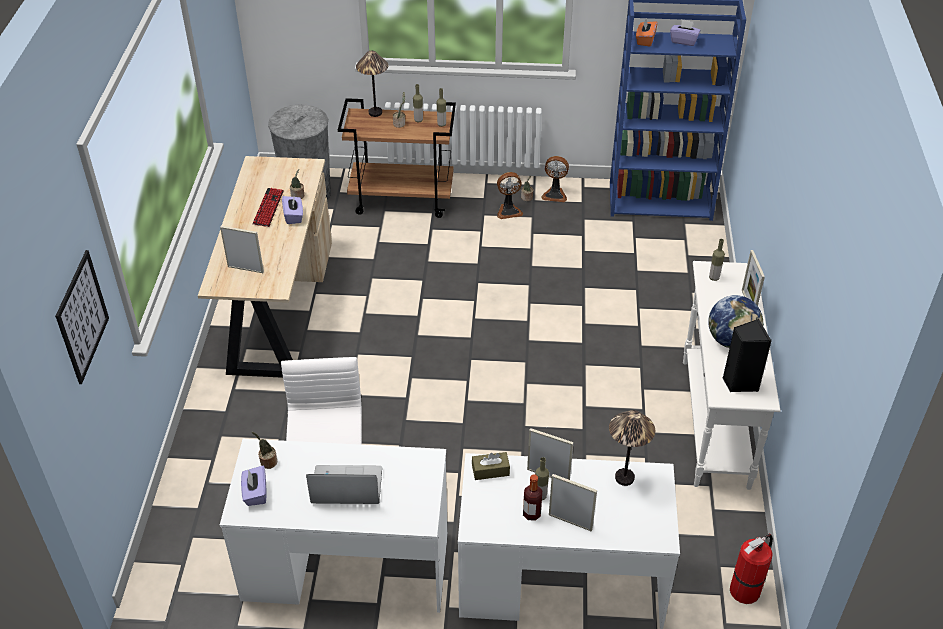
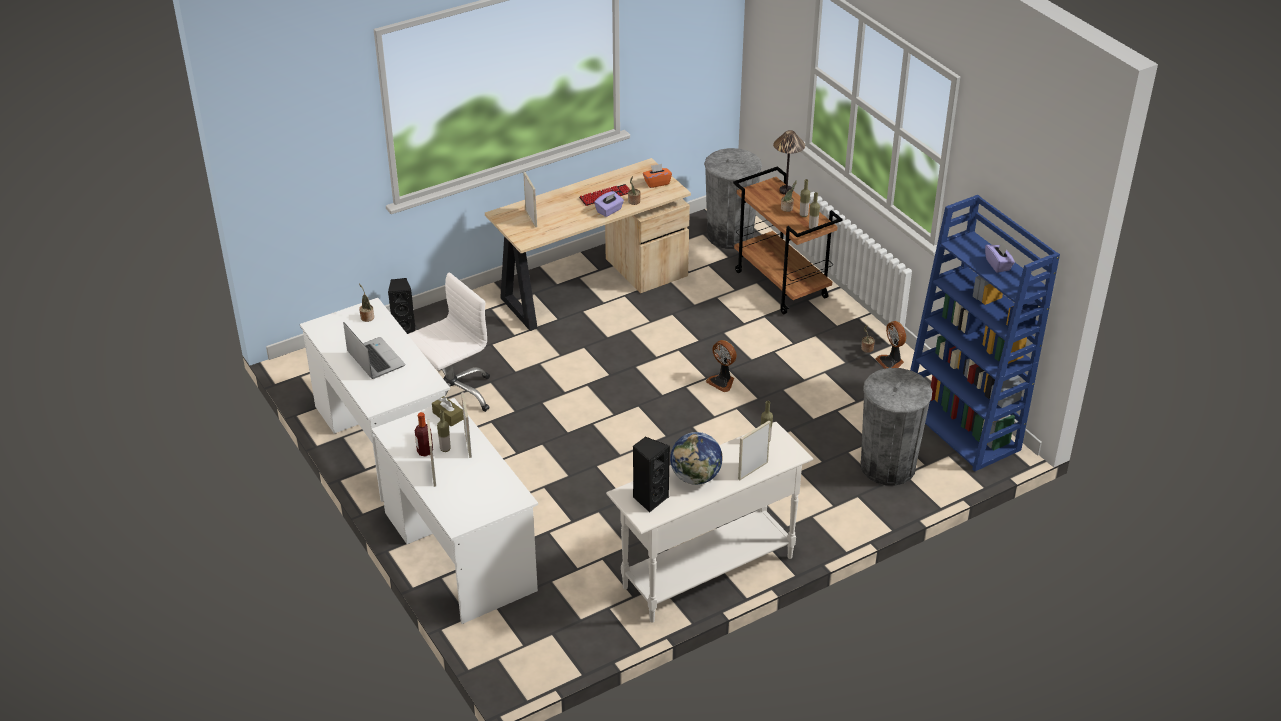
camera: 55 degrees right, 5 degrees down
(82, 317) = (318, 139): picture -> none
(193, 468) = (404, 329): none -> black speaker
(255, 493) = (336, 325): purple tissue box -> none
(508, 211) = (837, 346): fan -> fan (722, 381)
(625, 478) = (500, 483): table lamp -> none
(645, 40) = (970, 244): orange tissue box -> orange tissue box (657, 183)
(671, 259) = (887, 466): none -> grey trash can
(746, 589) = (541, 658): fire extinguisher -> none

